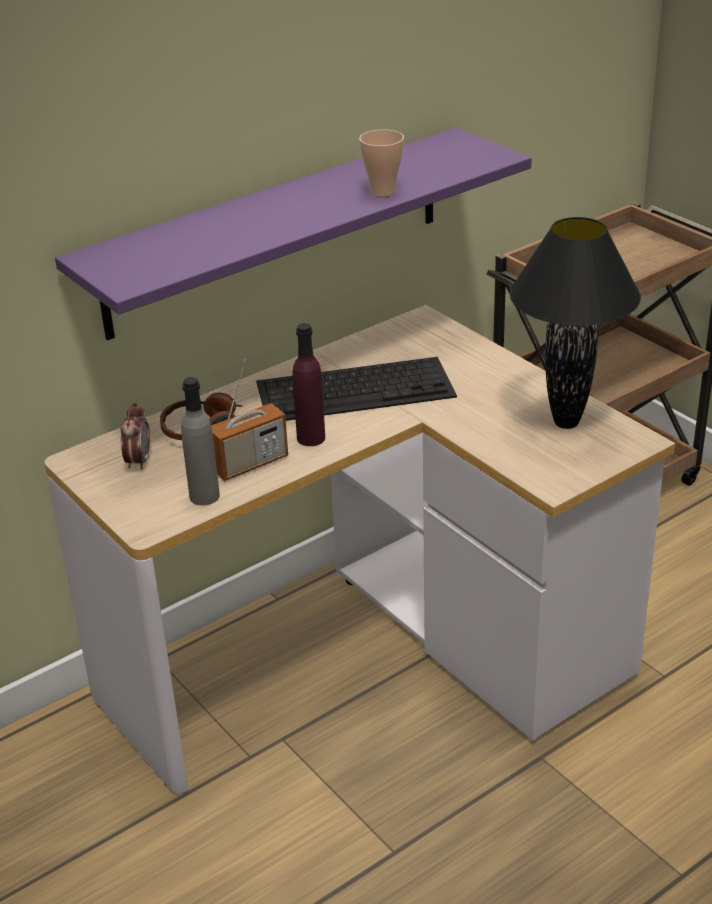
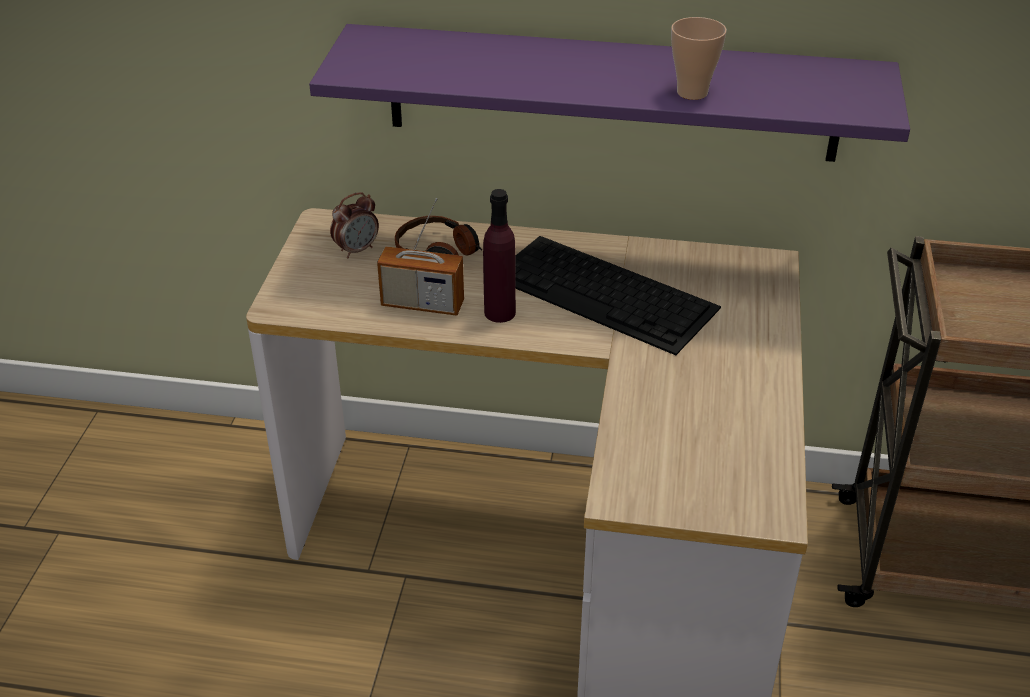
camera: 45 degrees right, 5 degrees up
(204, 496) = (351, 308): grey bottle -> none
(567, 422) = (734, 447): black table lamp -> none

